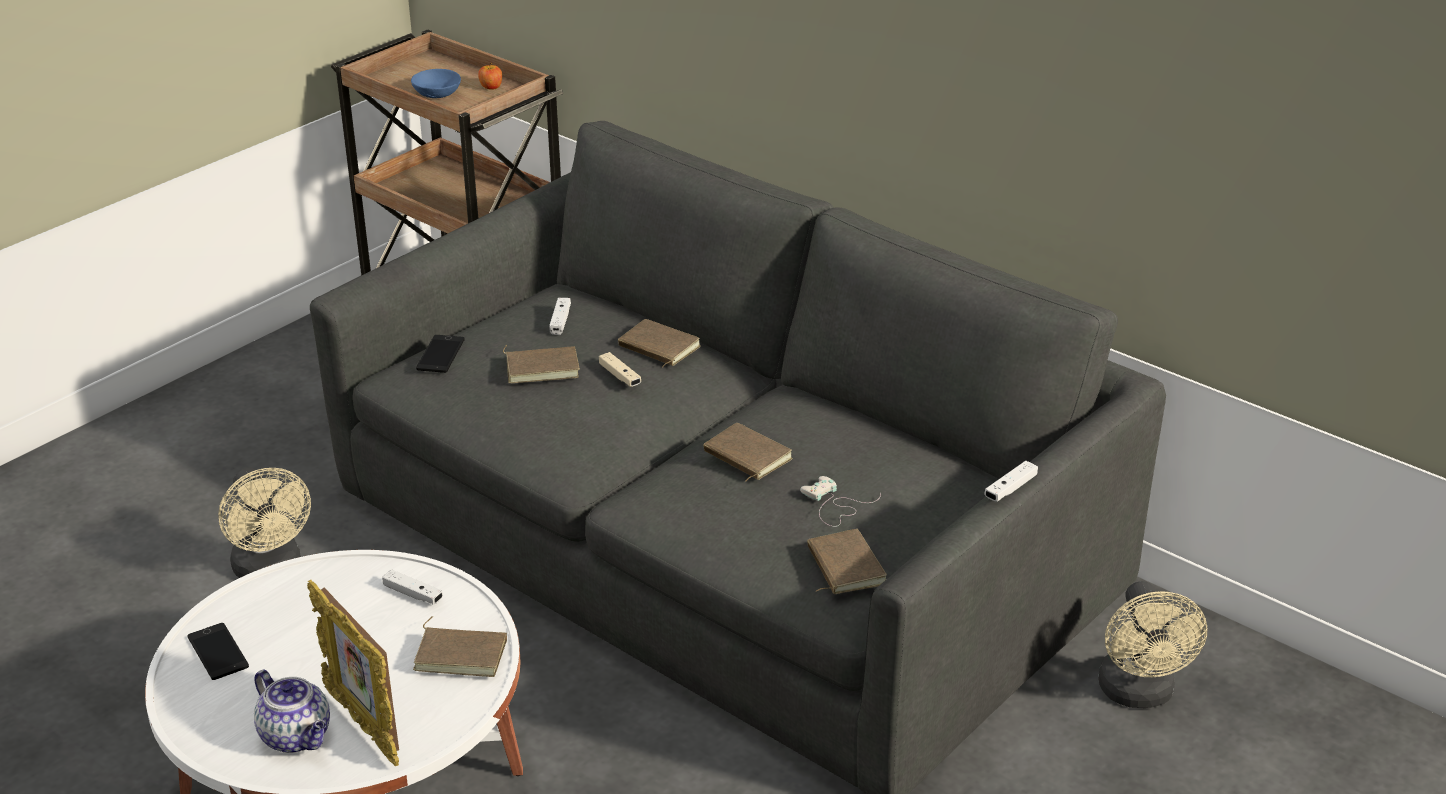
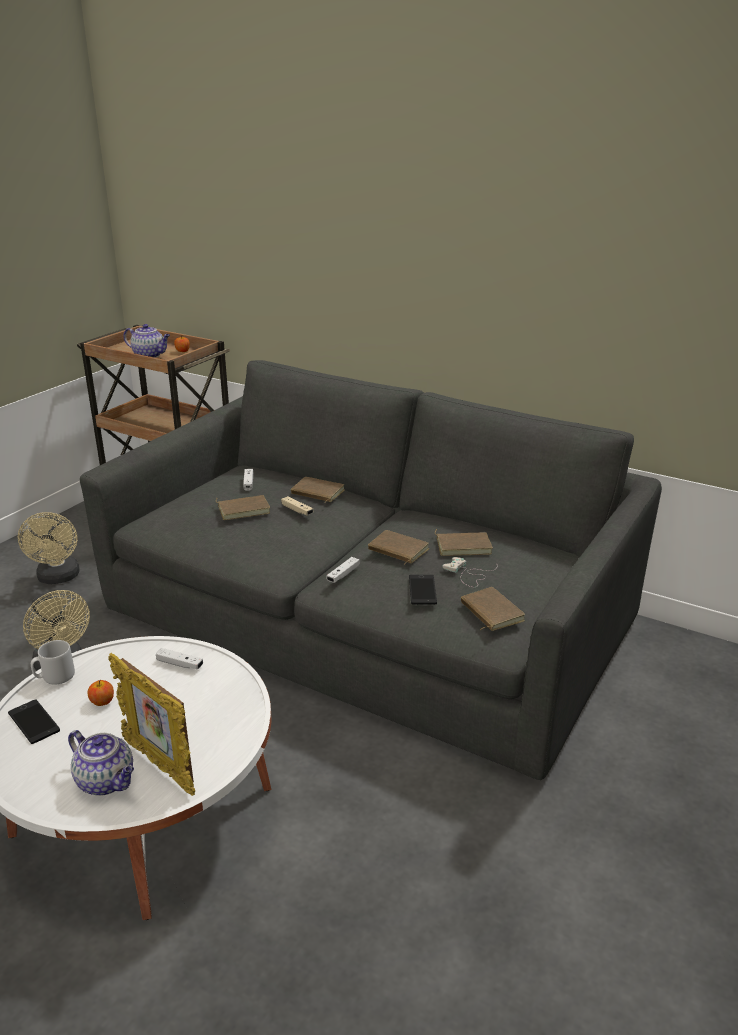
camera: 10 degrees left, 5 degrees down
(249, 594) = (54, 677): none -> grey mug
(305, 635) = (102, 702): none -> apple
(439, 93) = (150, 355): blue bowl -> teapot
(440, 354) = (172, 507): phone -> phone (422, 590)
(462, 654) = (226, 702): brown book -> brown book (463, 546)
(1010, 489) = (600, 546): white game controller -> white game controller (343, 575)
(1139, 694) = (668, 685): beige fan -> beige fan (58, 578)

